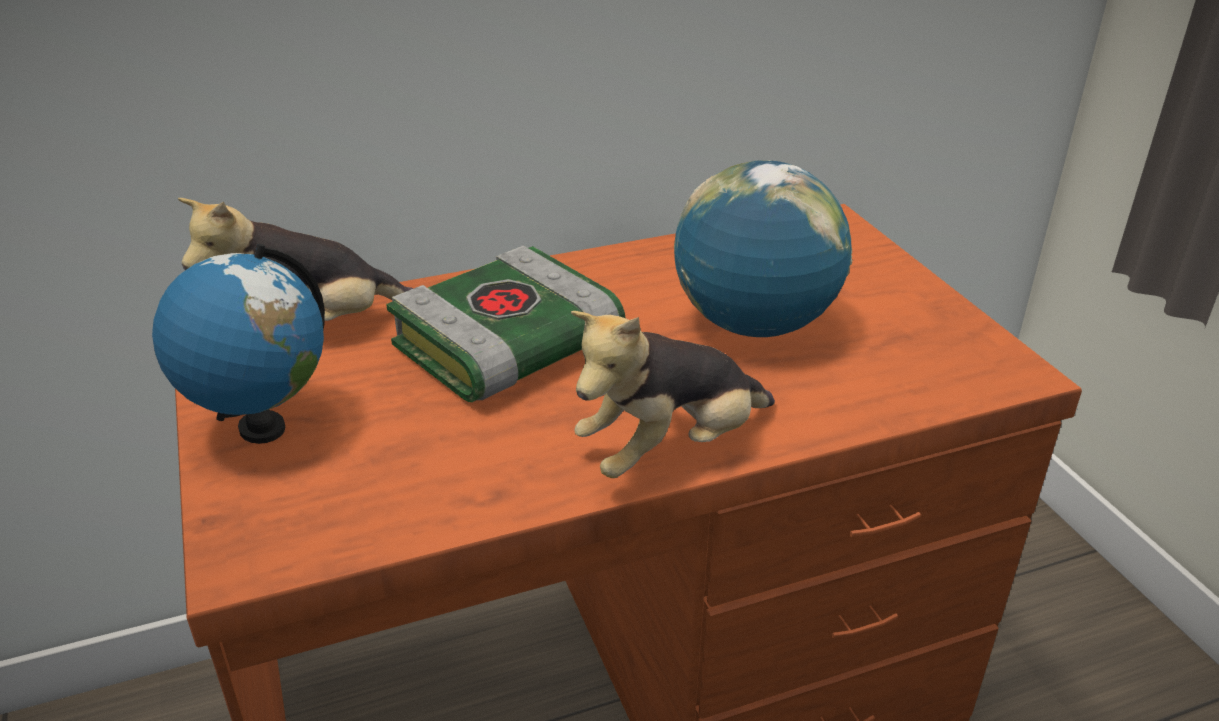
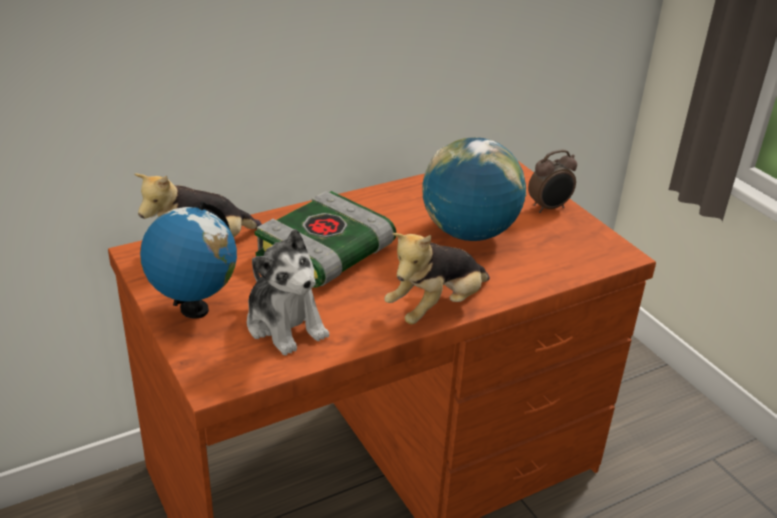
camera: 10 degrees left, 0 degrees up
(402, 464) = (285, 325): none -> plush toy
(899, 289) = (549, 208): none -> alarm clock

